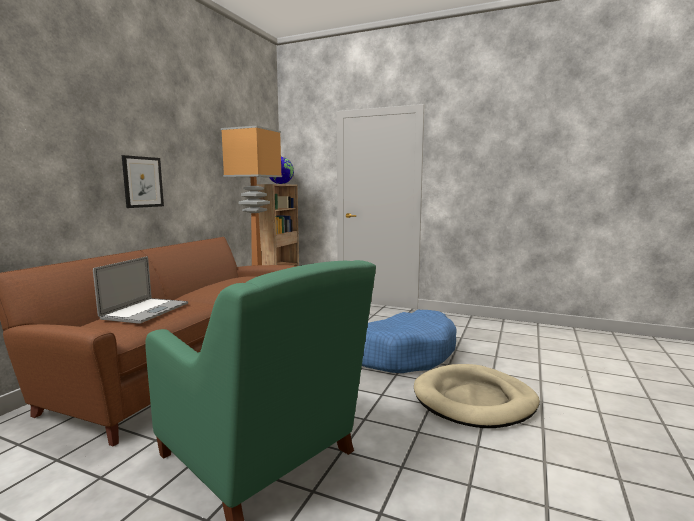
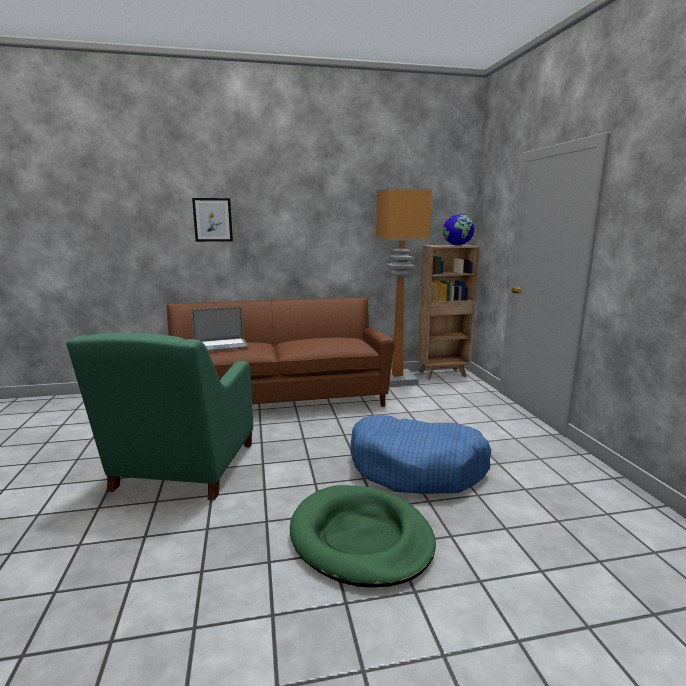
camera: 55 degrees right, 5 degrees up
(143, 182) = (283, 245): picture -> picture (213, 220)
(474, 400) = (361, 539): beige dog bed -> green dog bed

